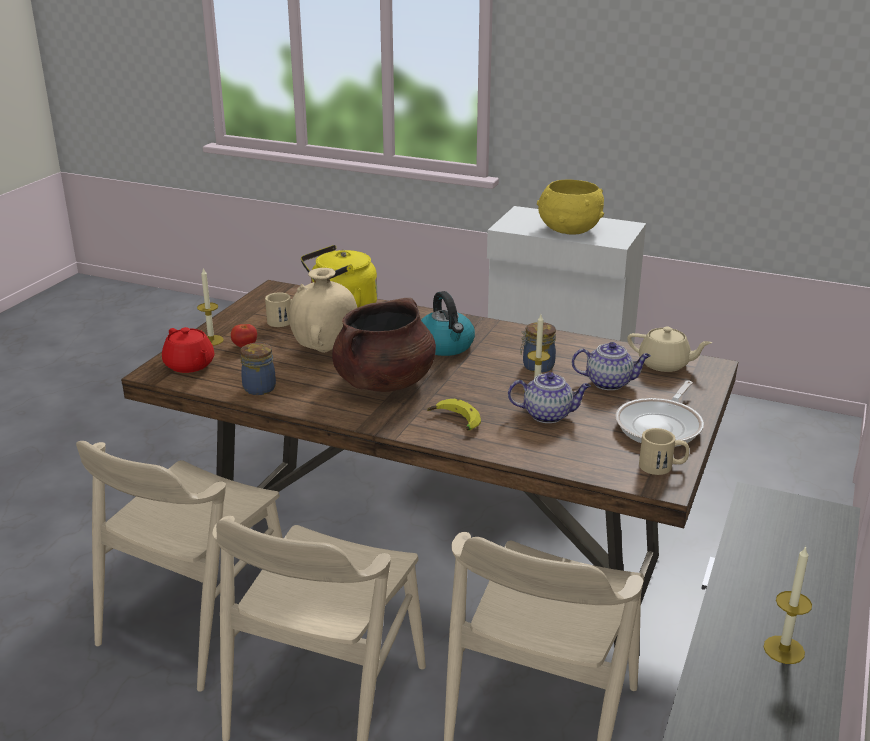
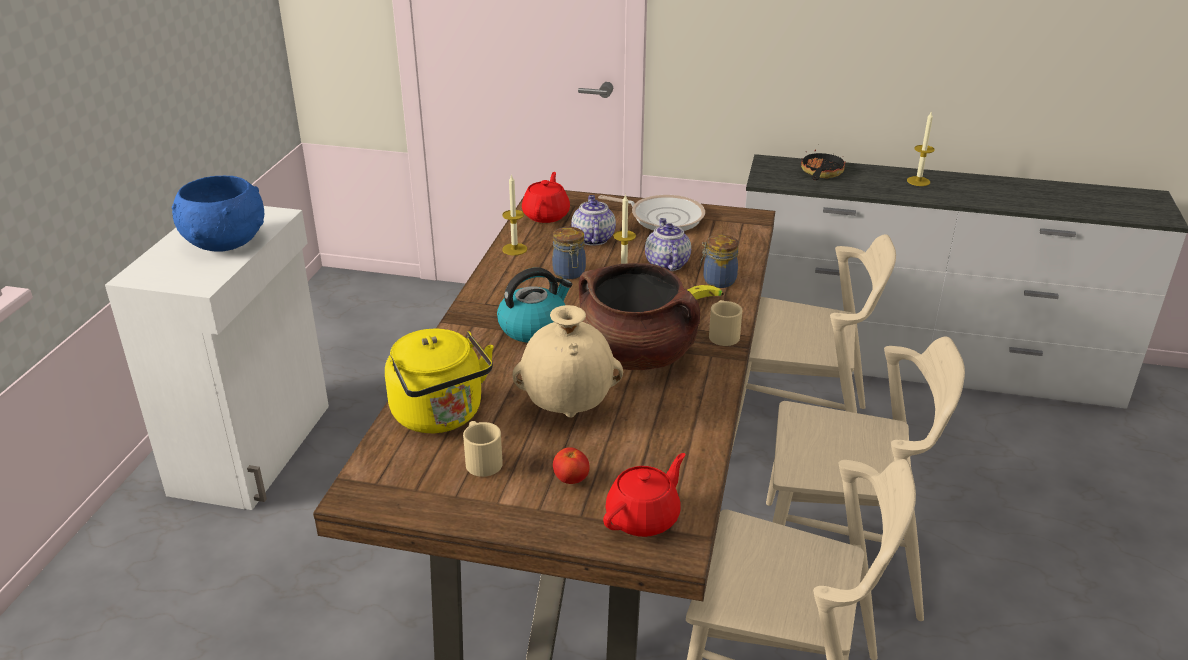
camera: 100 degrees left, 5 degrees up
(211, 340) = (559, 517): candle -> candle (514, 249)
(260, 387) = (682, 441): jar -> jar (717, 280)
(569, 230) = (225, 242): yellow bowl -> blue bowl
(662, 466) = (726, 217): beige mug -> beige mug (722, 333)
(665, 364) = (546, 215): beige teapot -> red teapot
(795, 552) = (820, 173): none -> frying pan

